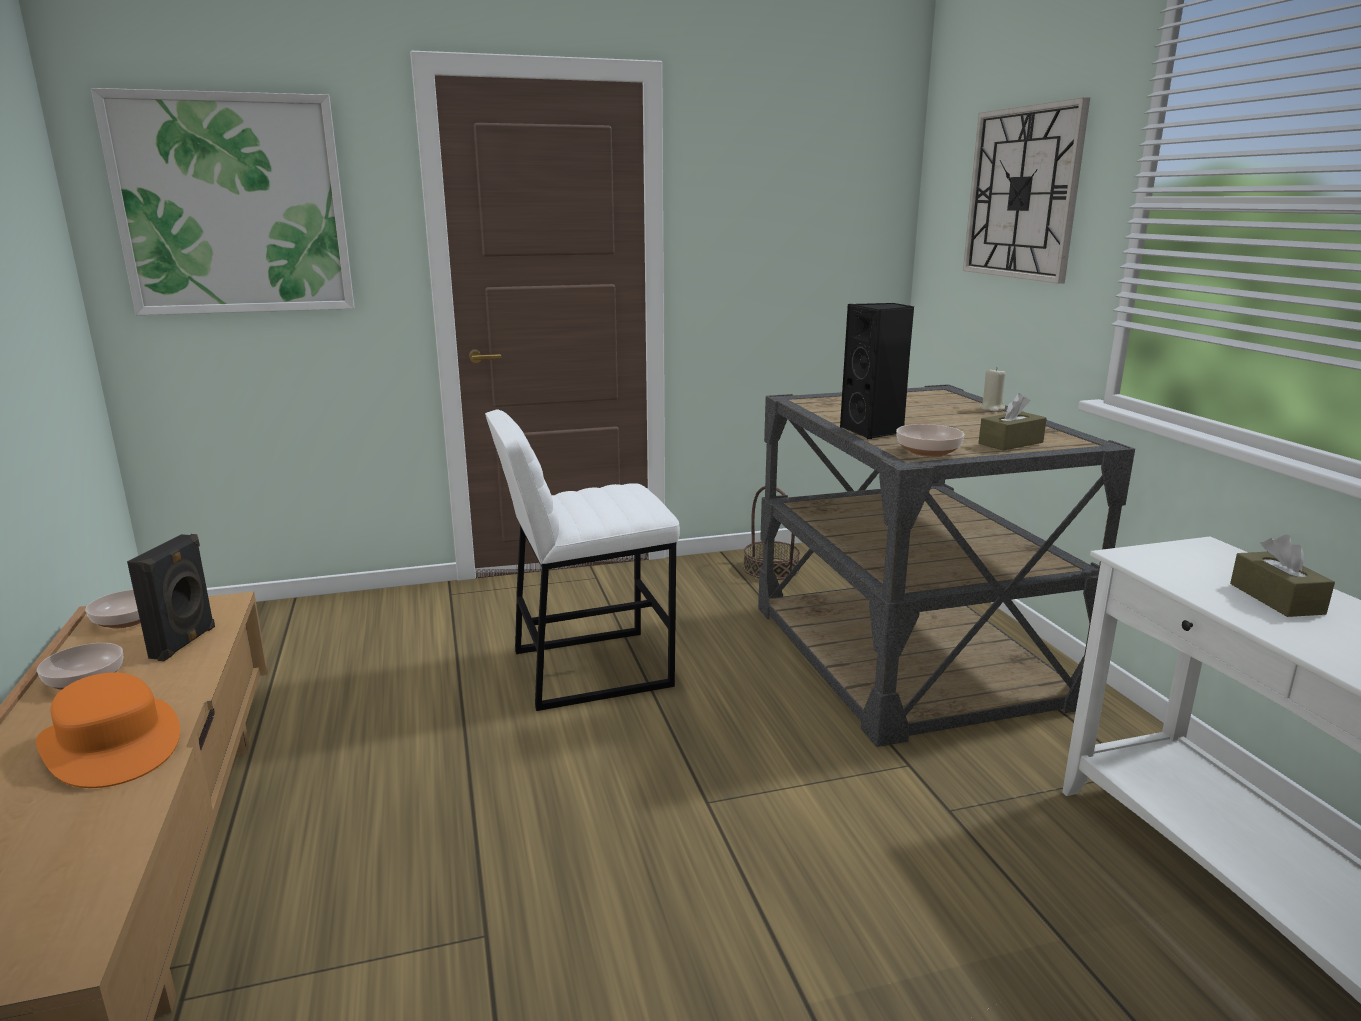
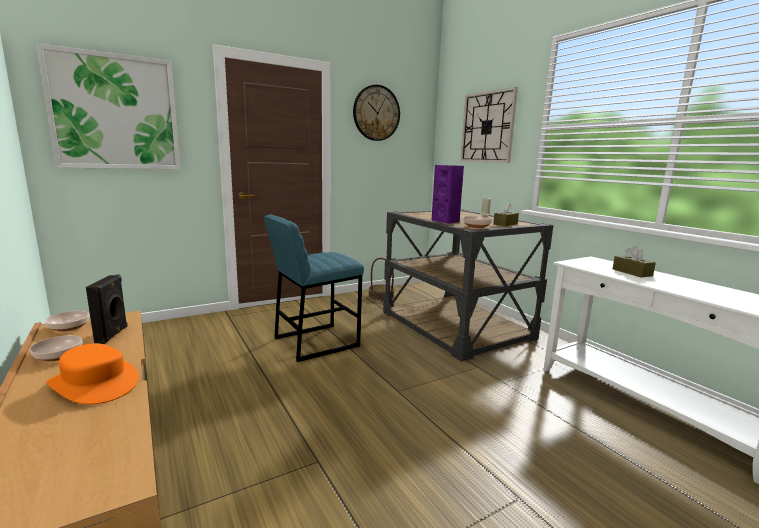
camera: 15 degrees left, 5 degrees down
(587, 669) = (314, 342): white stool -> blue stool
(771, 164) = (376, 113): none -> wall clock
(873, 431) = (446, 221): black speaker -> purple speaker

